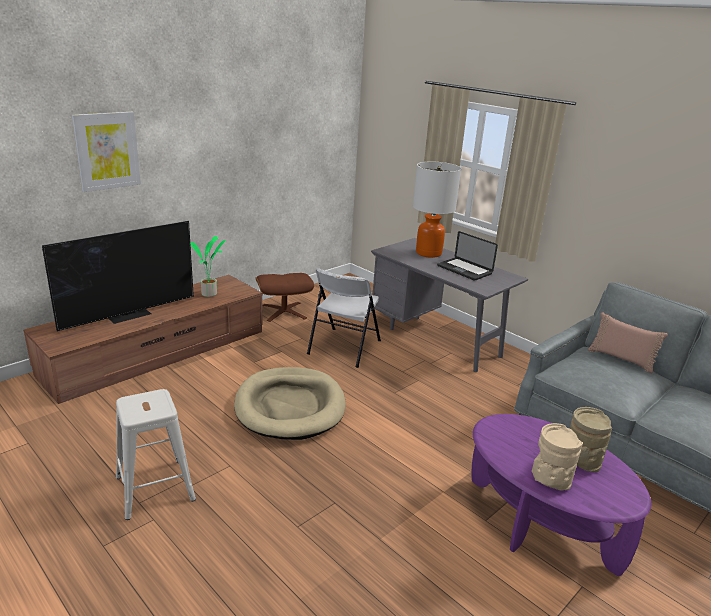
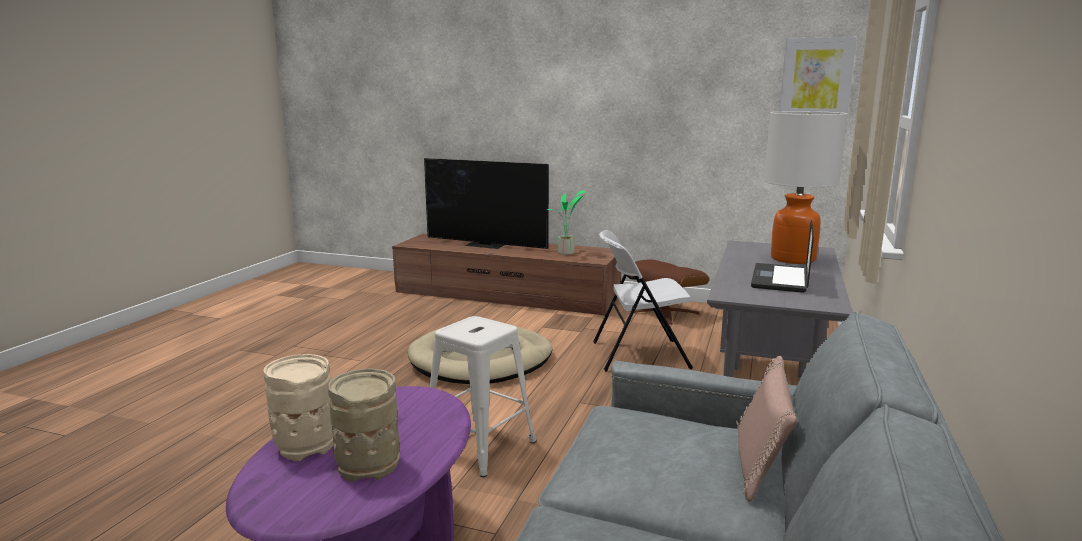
camera: 65 degrees right, 10 degrees down
(107, 151) = (506, 90): picture -> picture (816, 79)
(155, 488) = (313, 345): white stool -> white stool (479, 446)

